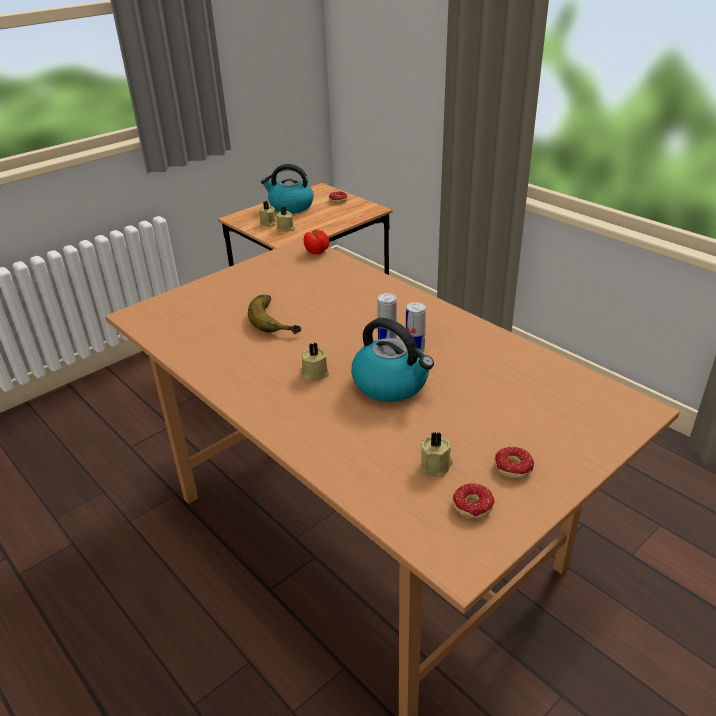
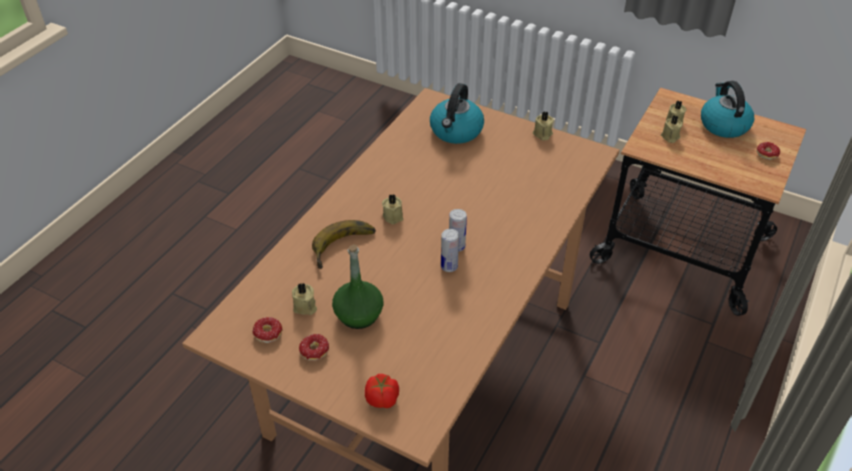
camera: 70 degrees right, 10 degrees up
(254, 265) = (542, 134): none -> beige candle
(278, 318) = (462, 174): banana -> banana (345, 248)
(317, 251) = (591, 164): tomato -> tomato (382, 400)
(392, 384) = (395, 262): kettle -> kettle (456, 131)
(464, 424) = (358, 315): none -> green bottle

